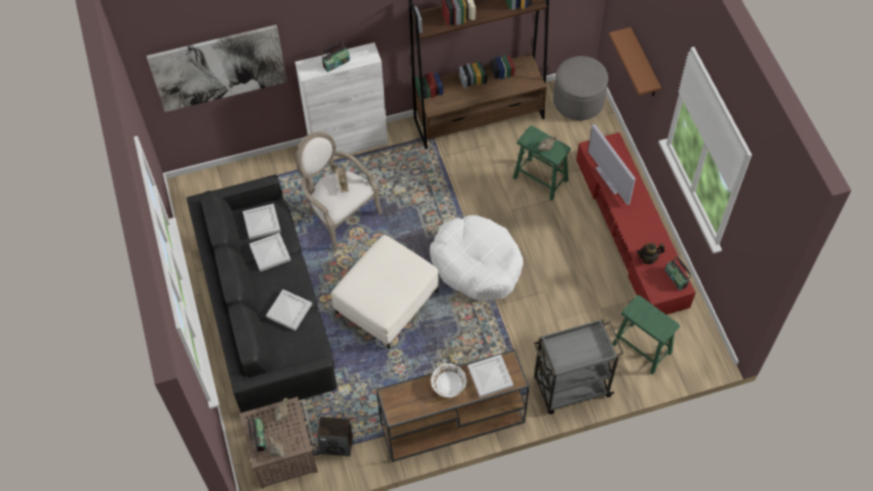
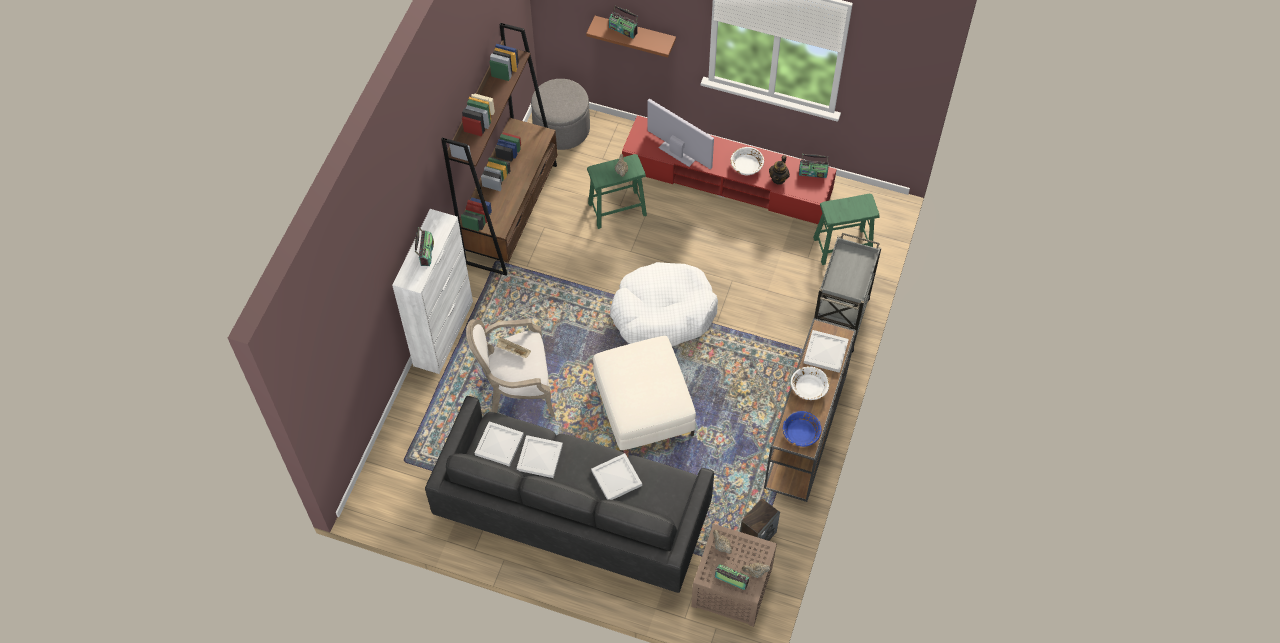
camera: 55 degrees left, 0 degrees up
(219, 67) = (350, 347): picture -> none
(404, 402) = (801, 433): none -> blue bowl
(610, 178) = (677, 153): television -> television turned 150 degrees counterclockwise
(634, 52) = (623, 29): none -> radio
(640, 229) = (746, 165): none -> white bowl

